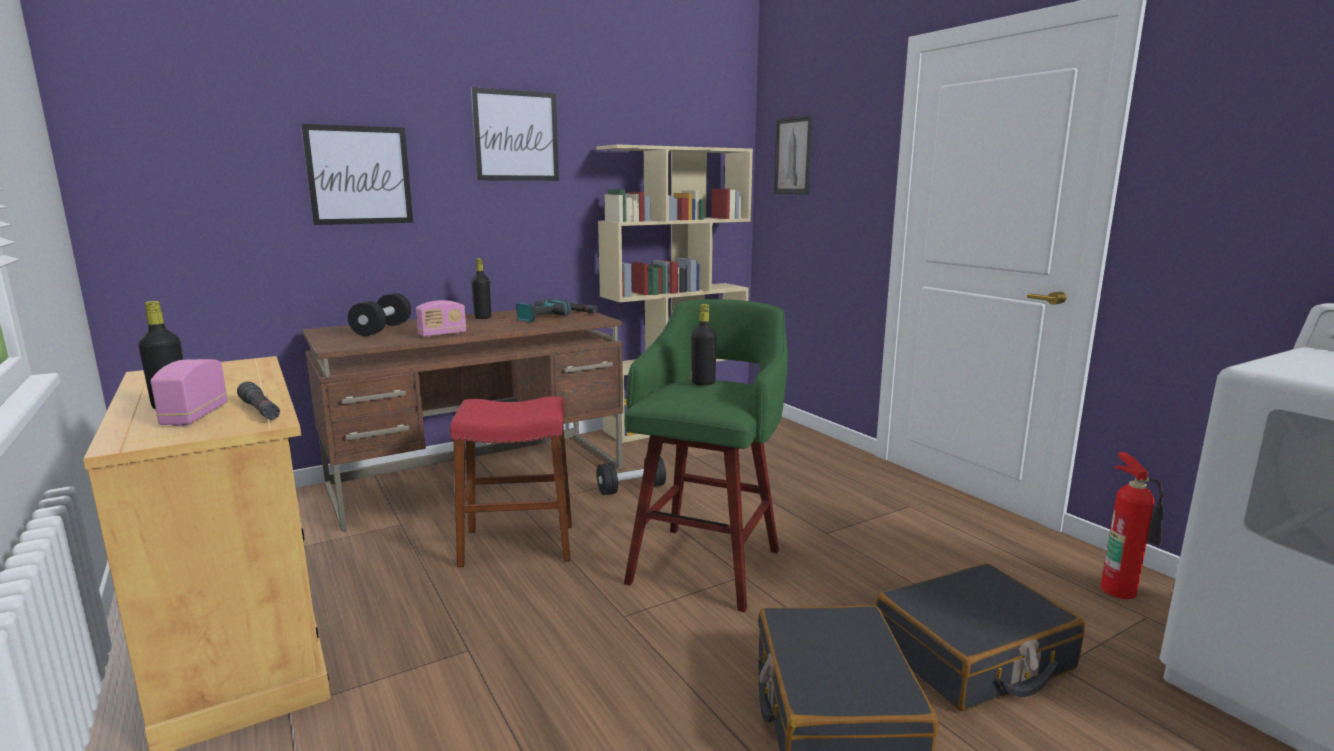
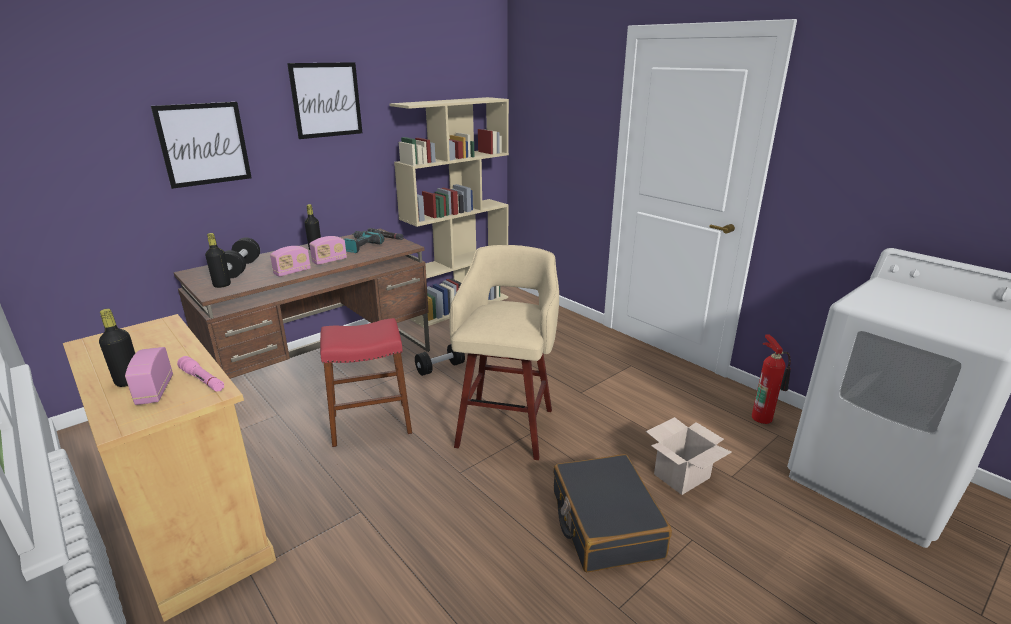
camera: 10 degrees left, 10 degrees up
(260, 410) = (202, 380): black flashlight -> pink flashlight
(494, 327) = (329, 261): none -> radio
(703, 383) = (500, 308): black bottle -> black bottle (222, 285)
(707, 564) = (506, 425): green stool -> beige stool
(793, 156) = (538, 103): picture -> none
(973, 656) = (682, 475): black suitcase -> cardboard box

